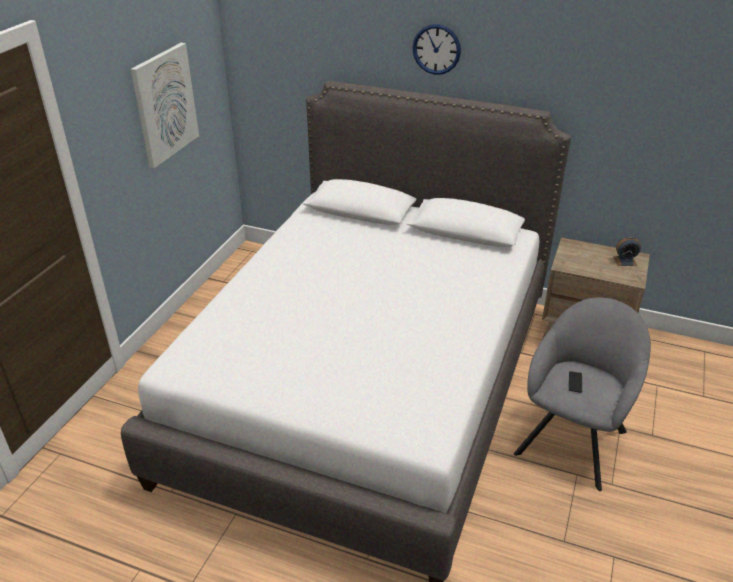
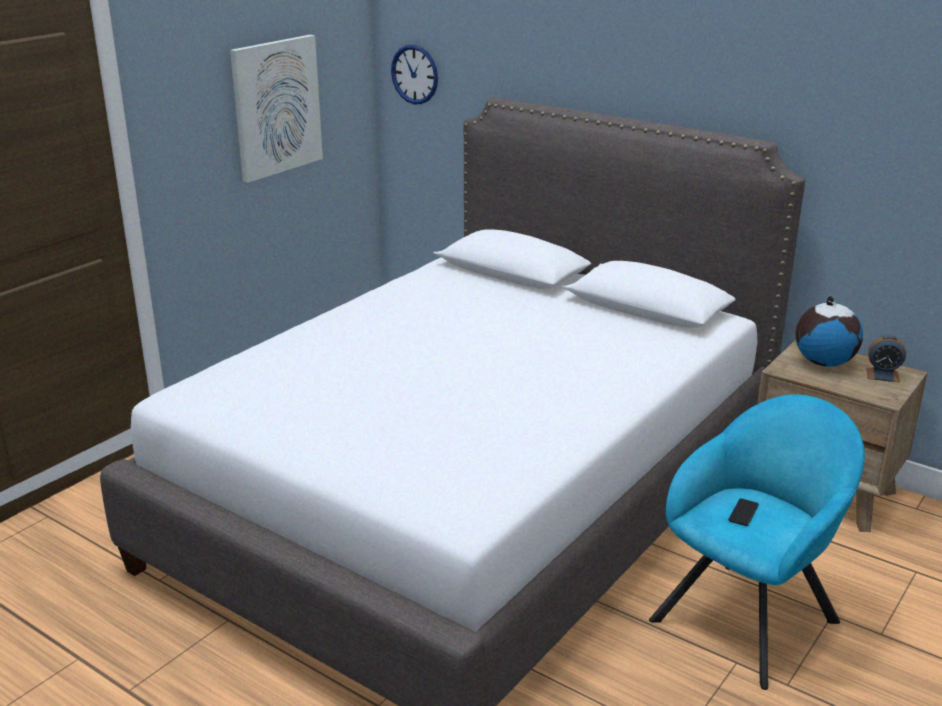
camera: 15 degrees right, 10 degrees down
(436, 49) = (631, 56): wall clock -> wall clock (415, 74)
(573, 438) = (750, 616): grey armchair -> turquoise armchair
(585, 256) = (823, 362): none -> globe

